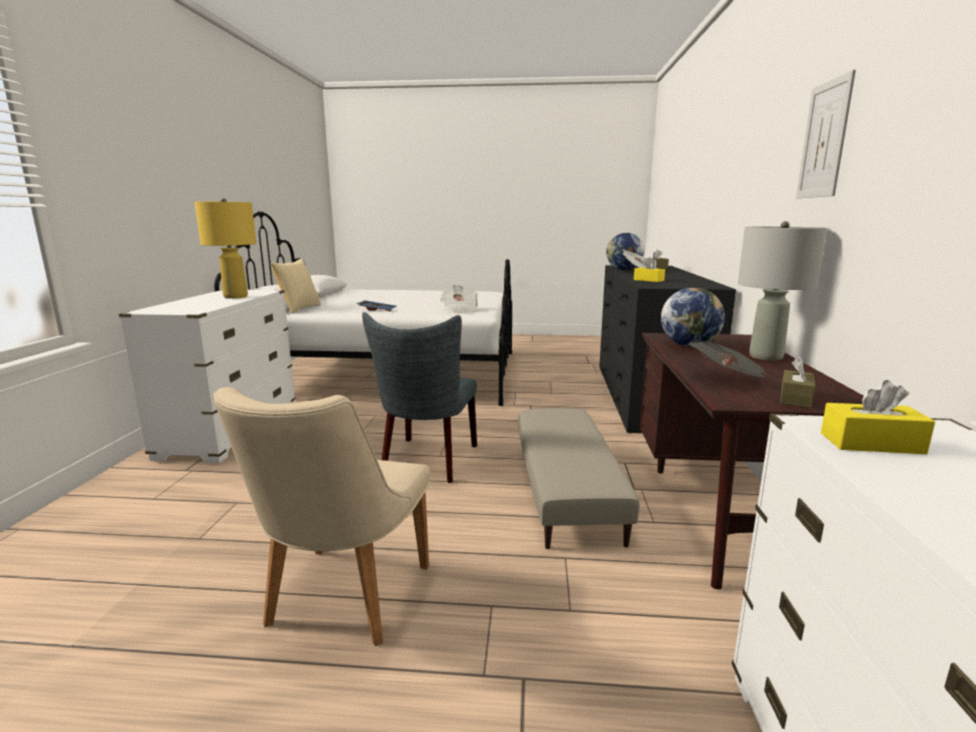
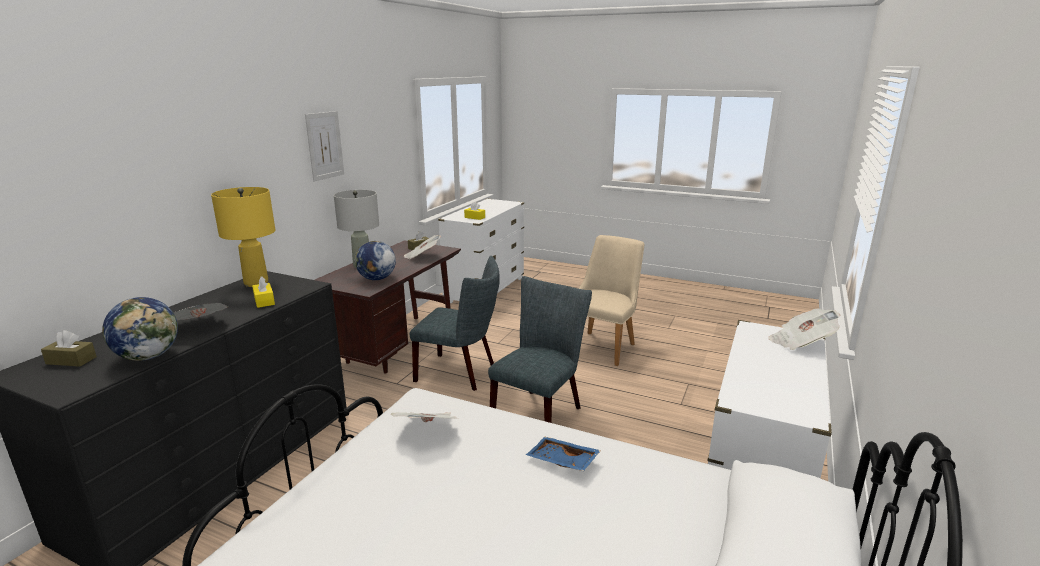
camera: 160 degrees left, 5 degrees up
(162, 308) = (800, 343): none -> newspaper
(235, 297) = (758, 375): yellow table lamp -> yellow table lamp (256, 283)
(298, 309) = (717, 507): pillow -> none
(565, 489) = (460, 373): beige ottoman -> grey chair

